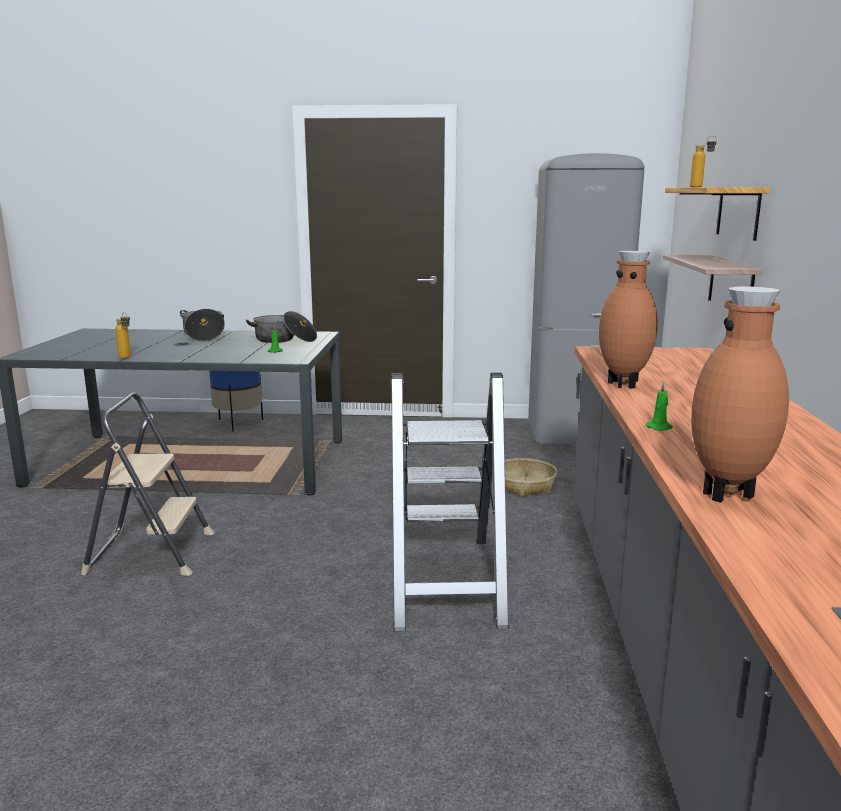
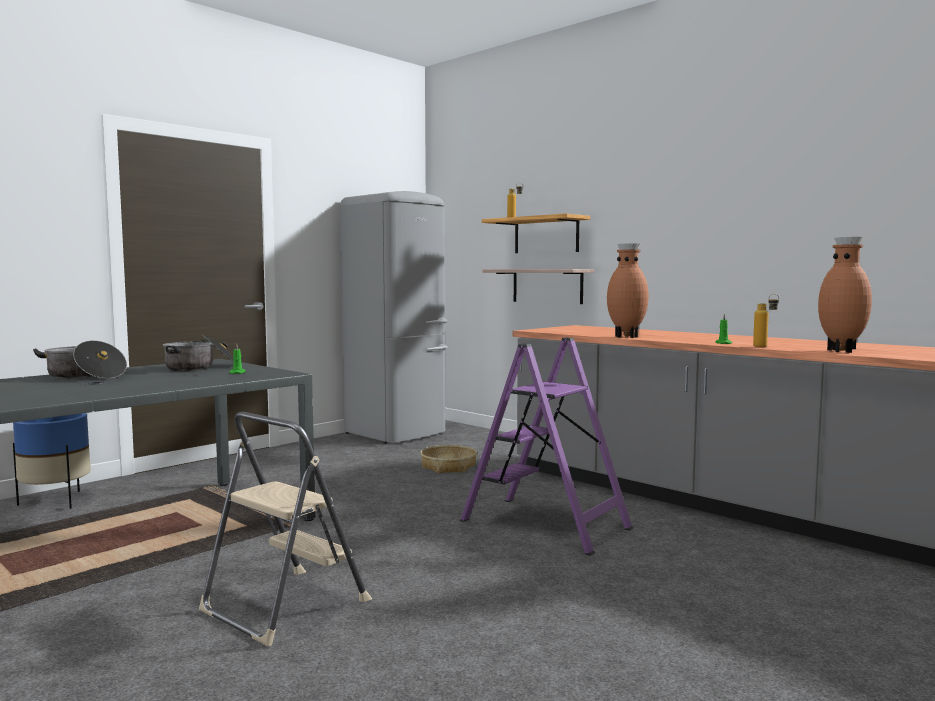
camera: 50 degrees left, 10 degrees down
(127, 358) = (89, 397): bottle -> bottle (765, 346)
(444, 582) = (546, 524): grey step ladder -> purple step ladder

